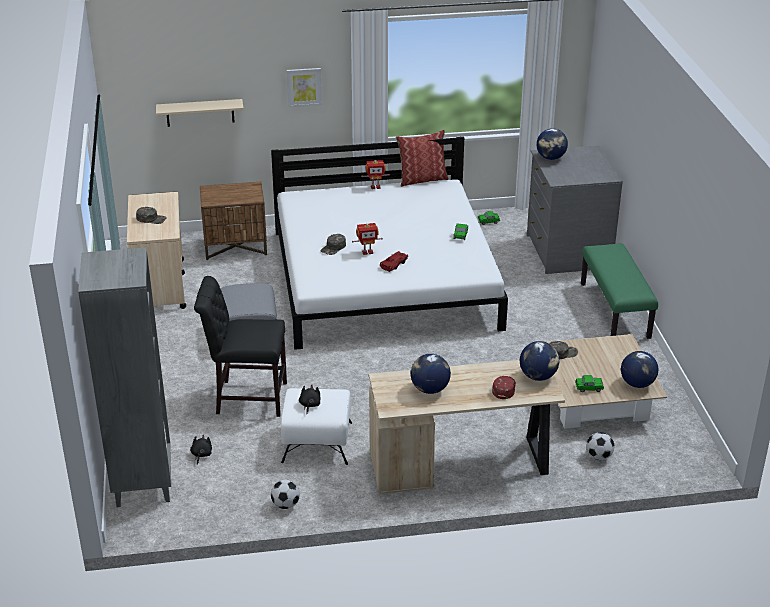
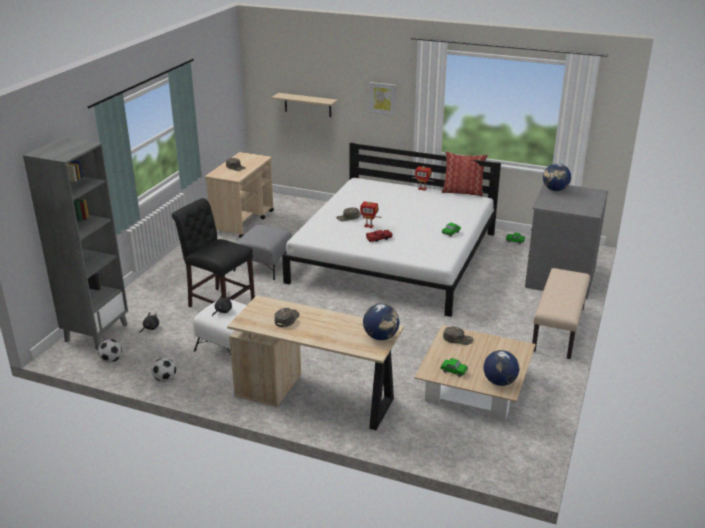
camera: 30 degrees right, 5 degrees down
(236, 247) = (315, 212): brown nightstand -> none
(429, 389) = (286, 319): globe -> green cap
(503, 388) = (343, 336): red cap -> none
(599, 456) = (432, 432): football -> football (111, 360)
(615, 311) = (559, 330): green bench -> beige bench

